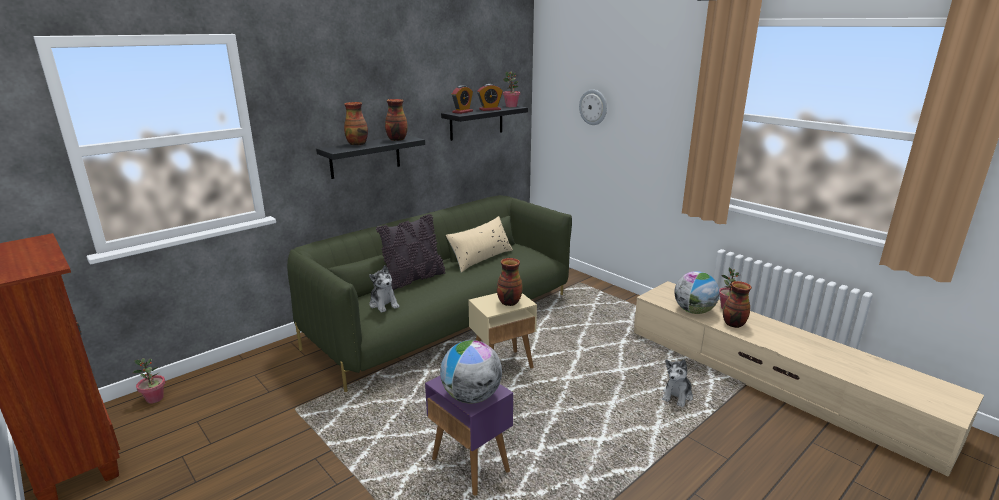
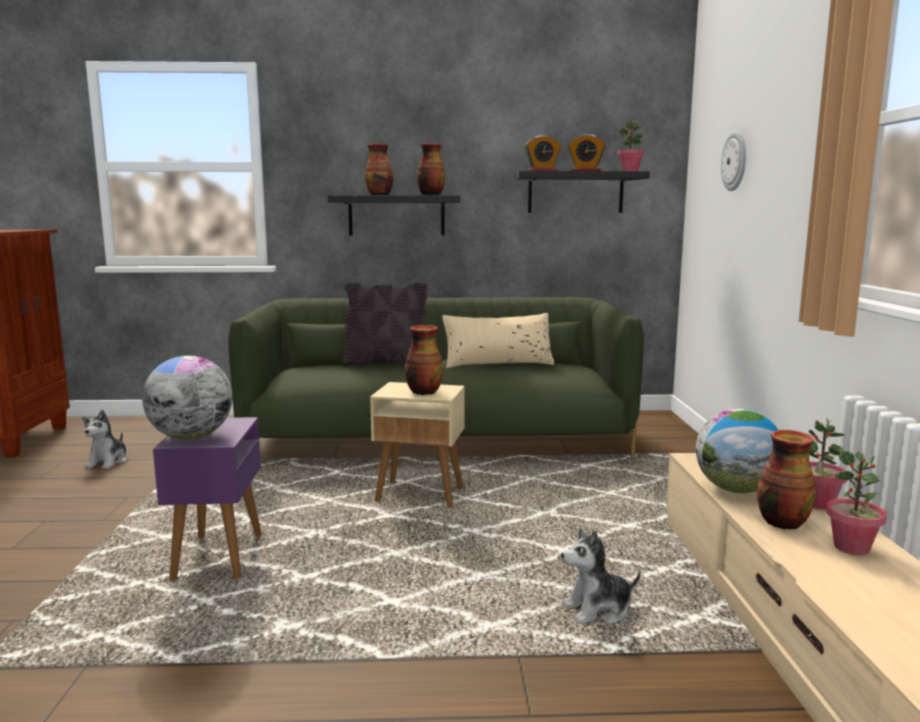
camera: 40 degrees right, 10 degrees down
(155, 399) = (121, 423): potted plant -> potted plant (852, 548)
(384, 304) = (317, 373): plush toy -> plush toy (108, 462)

